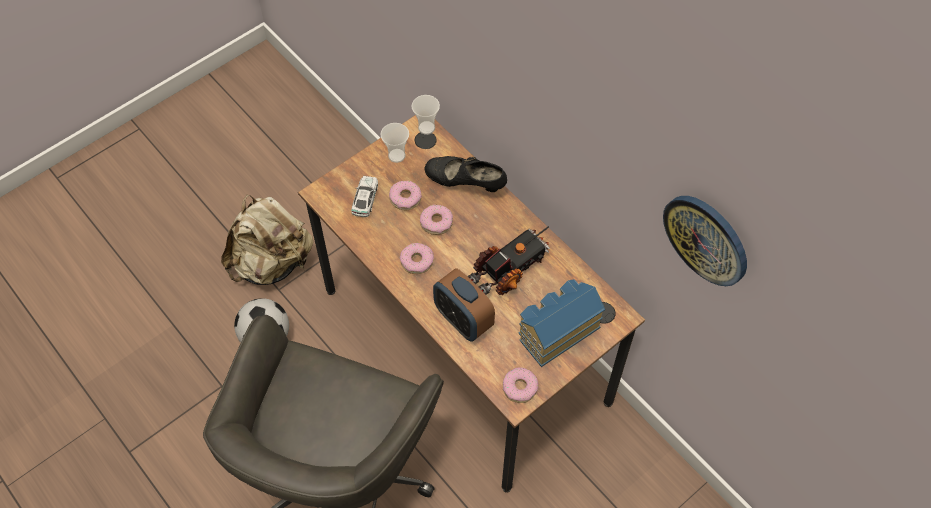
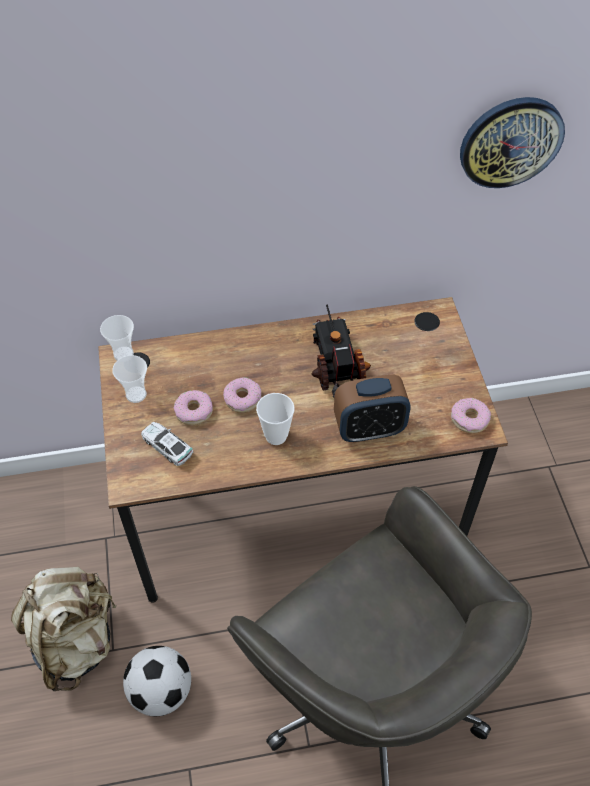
camera: 60 degrees left, 5 degrees down
(417, 261) = (276, 436): donut -> cup
(465, 183) = (215, 354): black shoe -> none
(556, 331) = (426, 363): toy house -> none

